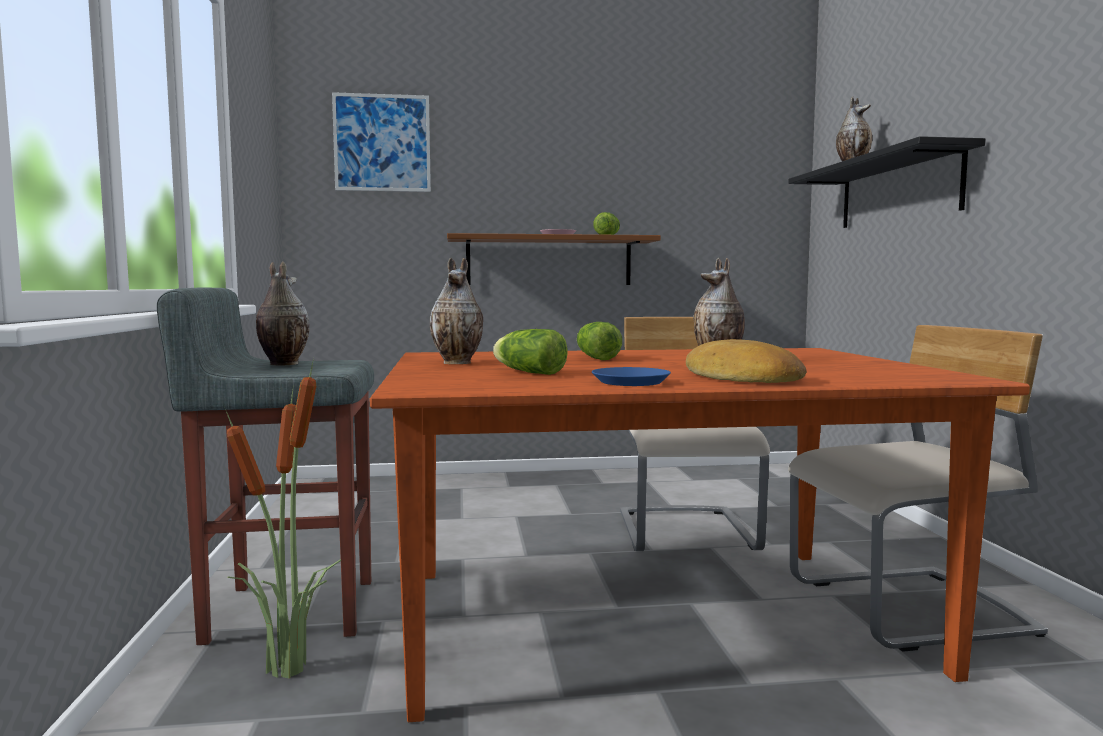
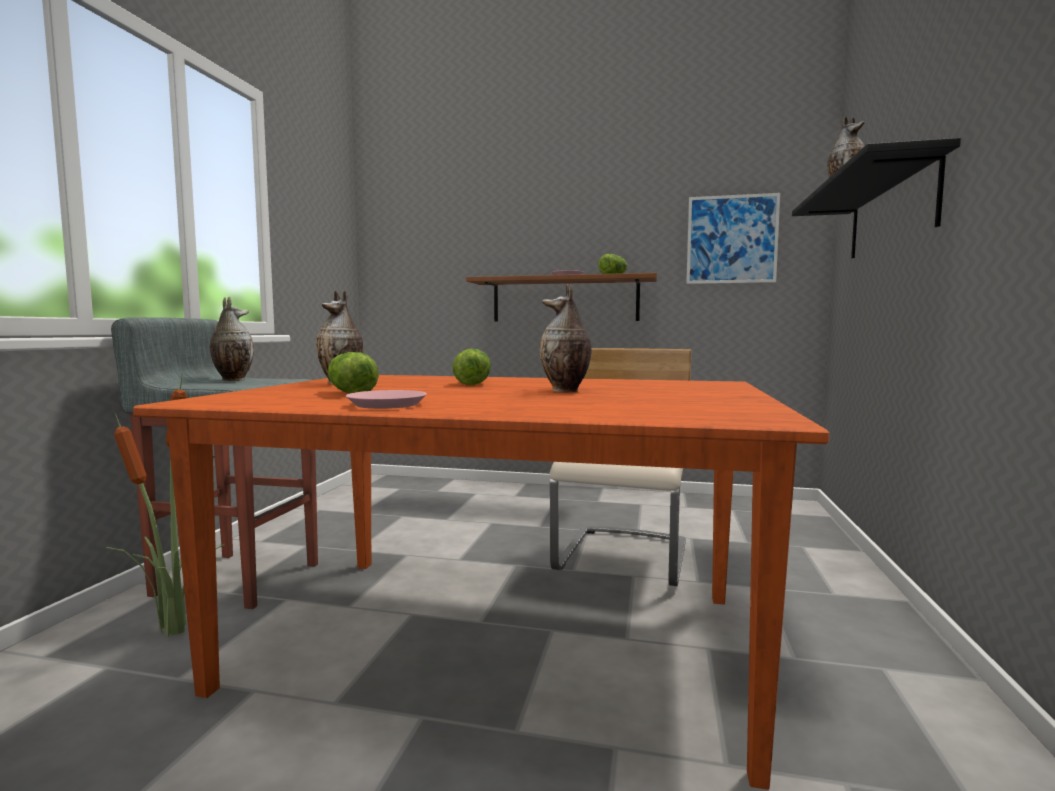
camera: 20 degrees right, 0 degrees up
(382, 143) = (429, 205): picture -> picture (732, 239)
(631, 382) = (386, 404): blue plate -> pink plate
(740, 378) = (508, 406): bread -> none
(909, 610) = (782, 683): beige chair -> none

